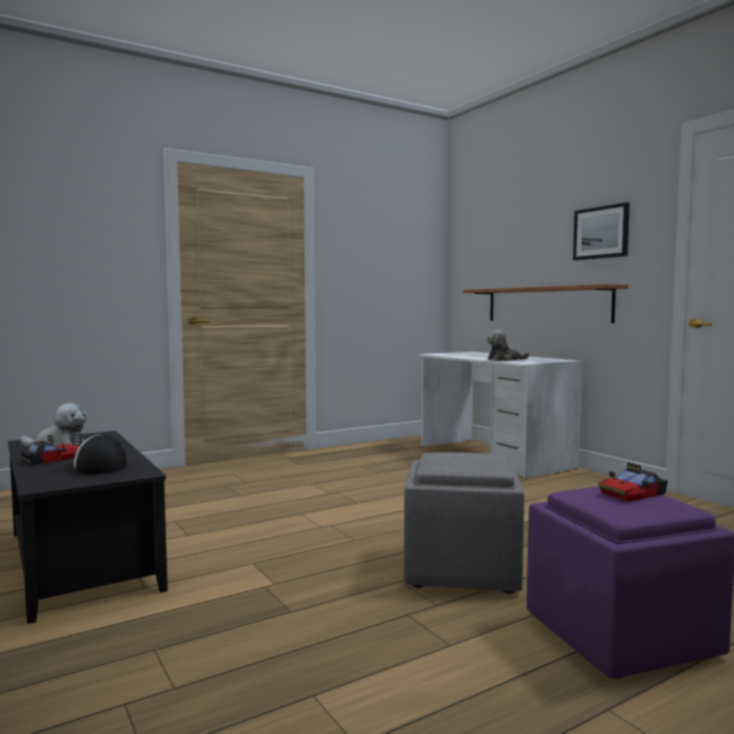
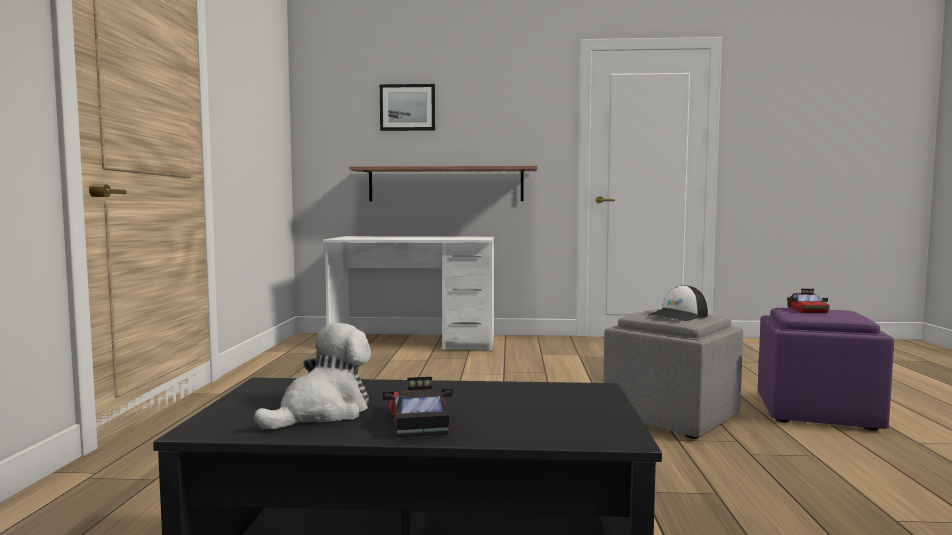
camera: 55 degrees left, 0 degrees up
(90, 467) = (525, 406): cap -> cap (678, 316)
(505, 360) = (445, 238): plush toy -> none
(601, 232) = (506, 120): picture -> picture (407, 107)

